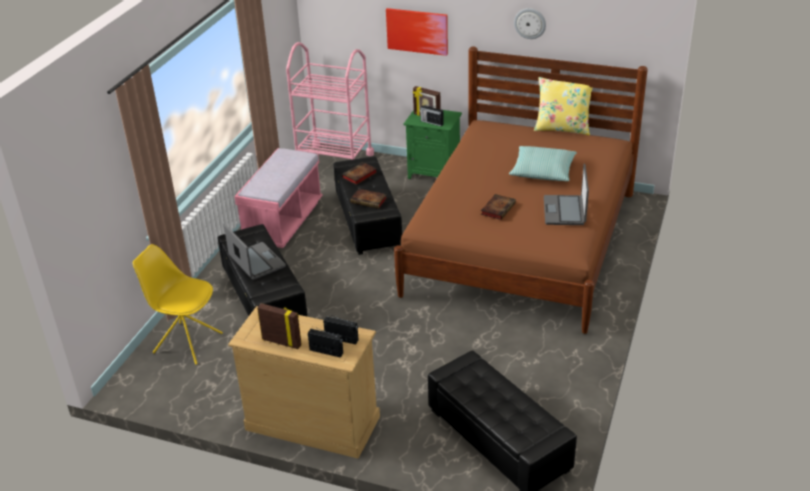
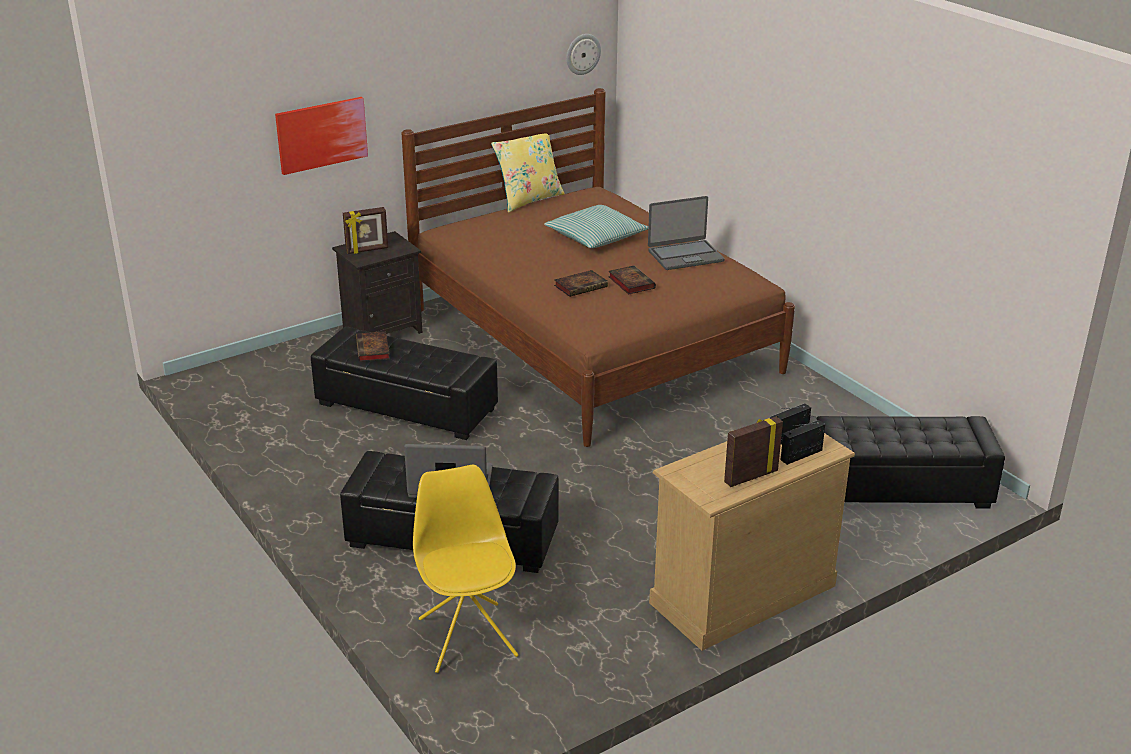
camera: 55 degrees left, 5 degrees down
(187, 342) = (467, 636): yellow chair -> yellow chair turned 105 degrees clockwise
(283, 222) = (313, 463): pink bench -> none
(334, 160) = (240, 377): pink cart -> none
(369, 200) = (437, 364): book -> book (581, 286)
(431, 122) = (385, 253): radio -> none
(435, 173) = (383, 330): green nightstand -> black nightstand
(530, 23) = (466, 75): wall clock -> wall clock (582, 54)
(565, 211) = (685, 256): laptop -> laptop turned 60 degrees counterclockwise

